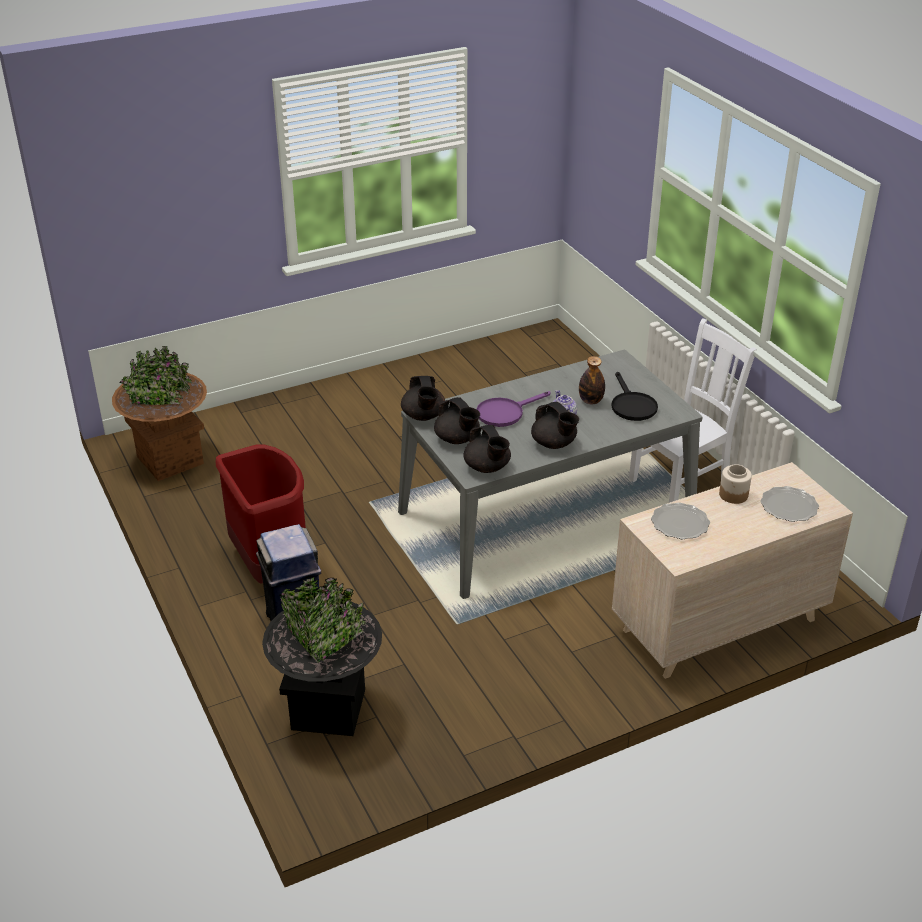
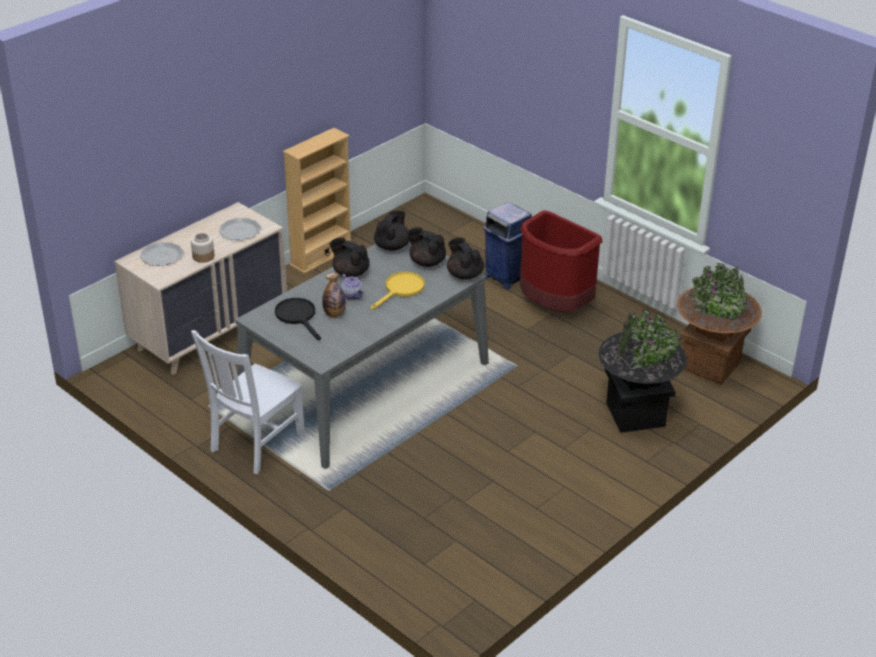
camera: 160 degrees right, 0 degrees up
(329, 709) = (449, 240): black planter -> black planter (635, 415)
(487, 467) = (392, 246): black teapot -> black teapot turned 75 degrees clockwise
(505, 413) = (401, 290): purple frying pan -> yellow frying pan
(533, 724) = (321, 256): none -> beige bookcase

